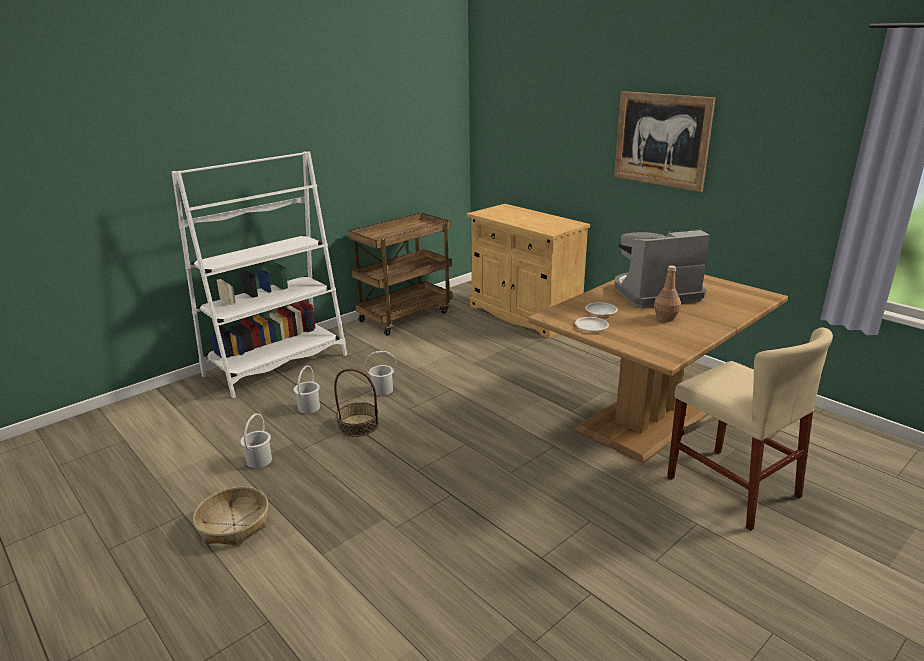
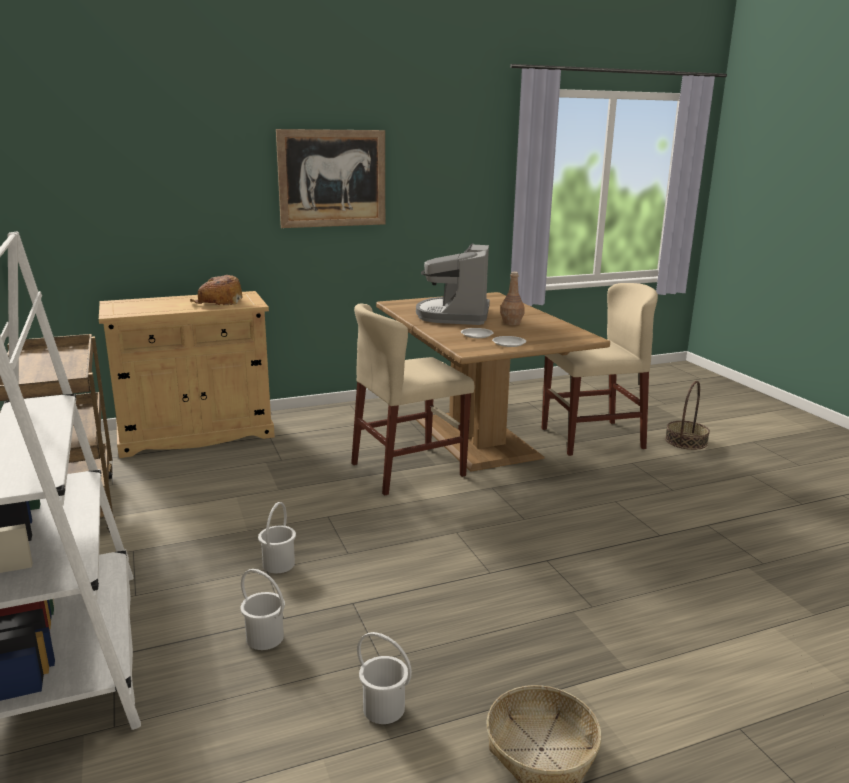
camera: 70 degrees left, 5 degrees down
(358, 425) = (355, 599): basket -> basket (686, 441)
(543, 223) = (218, 301): none -> bread
(549, 401) = (408, 469): none -> beige chair

